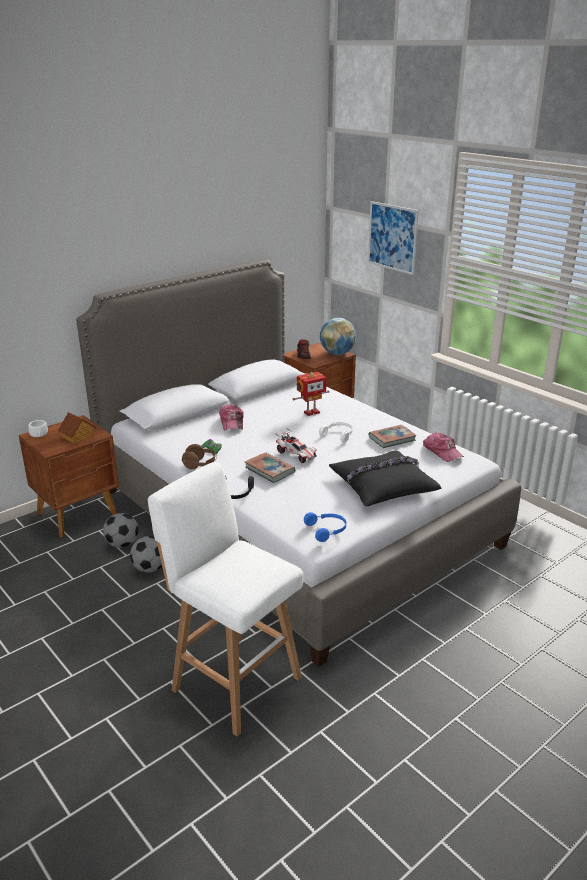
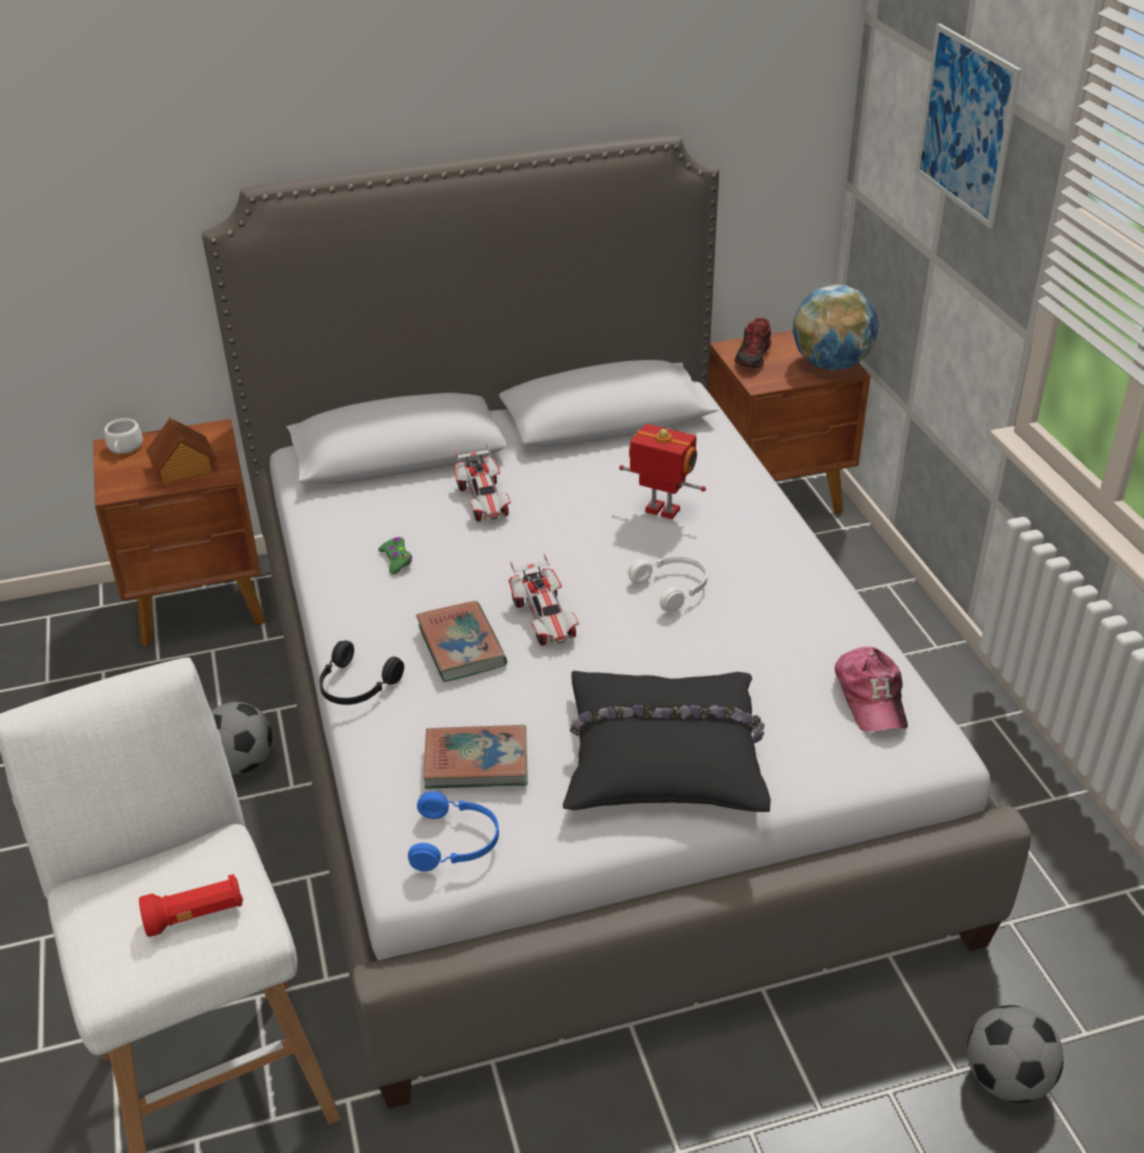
camera: 25 degrees right, 10 degrees up
(122, 544) = (231, 692): football -> football (1006, 1079)
(200, 465) = (344, 595): brown headphones -> none
(232, 422) = (484, 501): cap -> toy car
(256, 568) = (196, 916): none -> red flashlight
(311, 412) = (661, 512): toy robot -> toy robot turned 150 degrees counterclockwise
(392, 439) = (781, 629): book -> book (476, 762)

